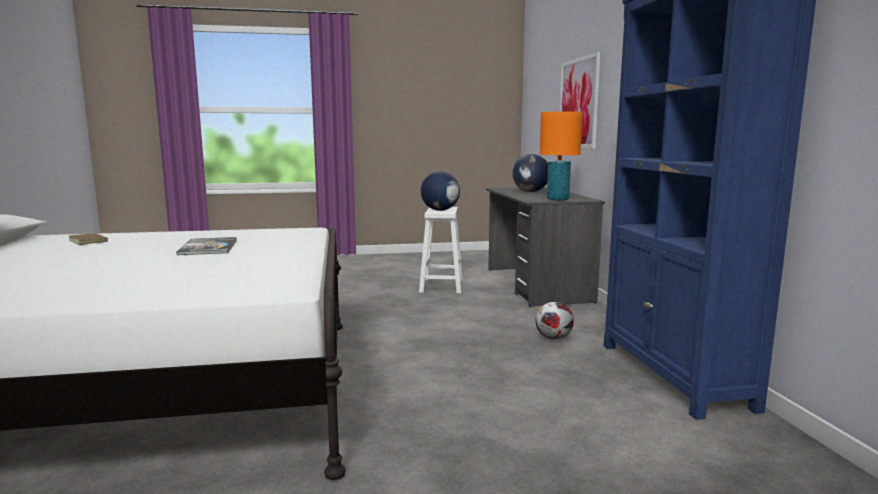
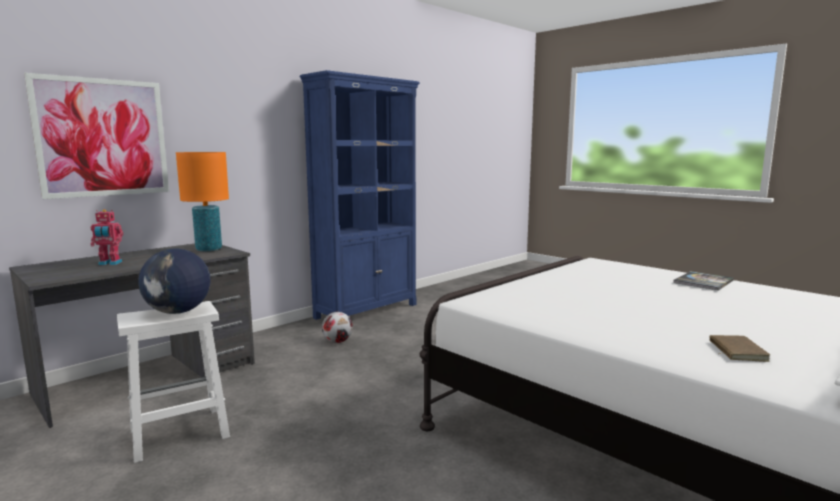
camera: 125 degrees left, 0 degrees up
(208, 247) = (603, 299): book -> book (703, 282)
(530, 191) = (109, 263): globe -> toy robot

